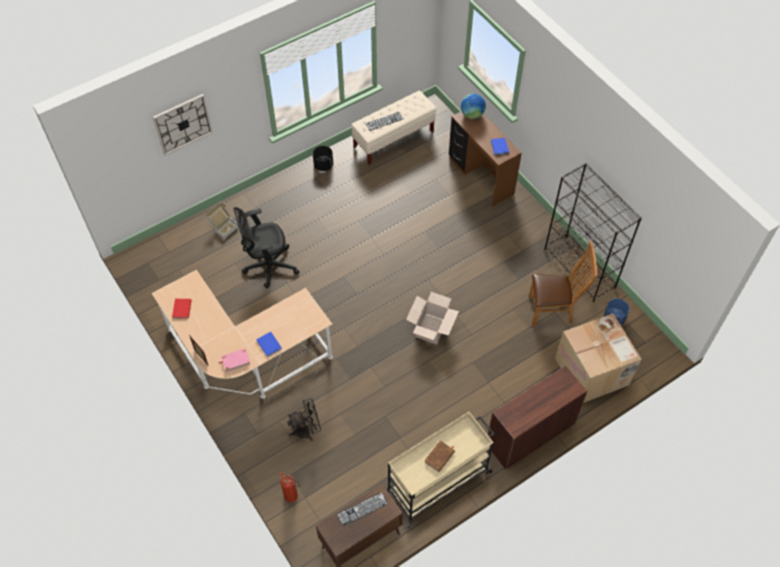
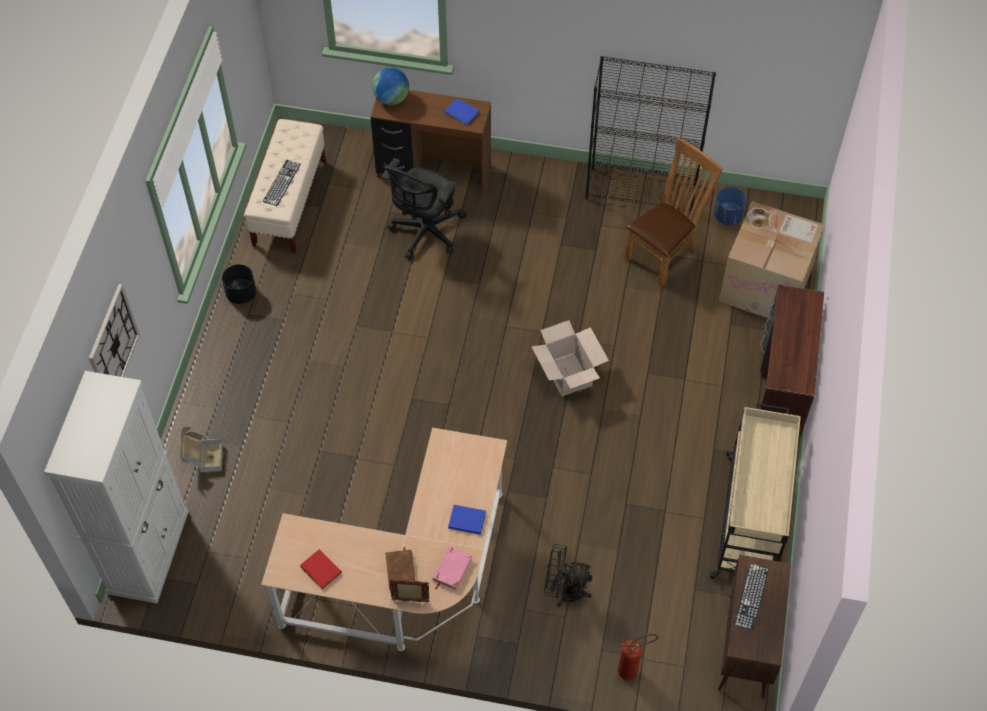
camera: 45 degrees left, 0 degrees up
(156, 248) = (148, 551): none -> white cabinet
(268, 266) = (312, 458): black office chair -> black office chair (425, 233)
(306, 430) = (564, 591): black fan -> black fan turned 105 degrees counterclockwise
(439, 457) = (765, 477): brown book -> brown book (401, 571)

